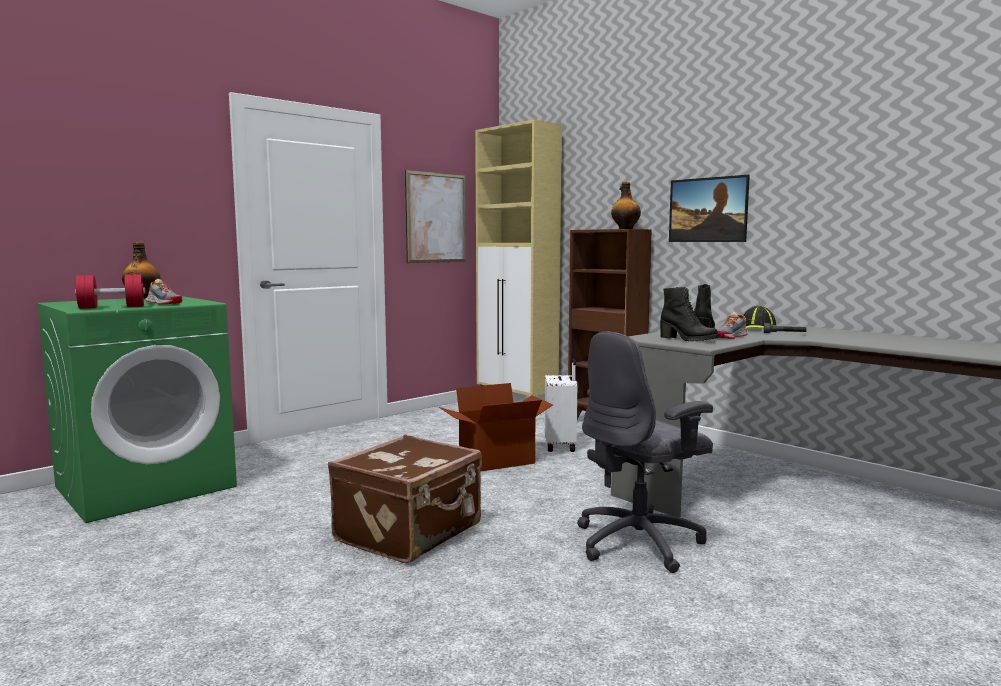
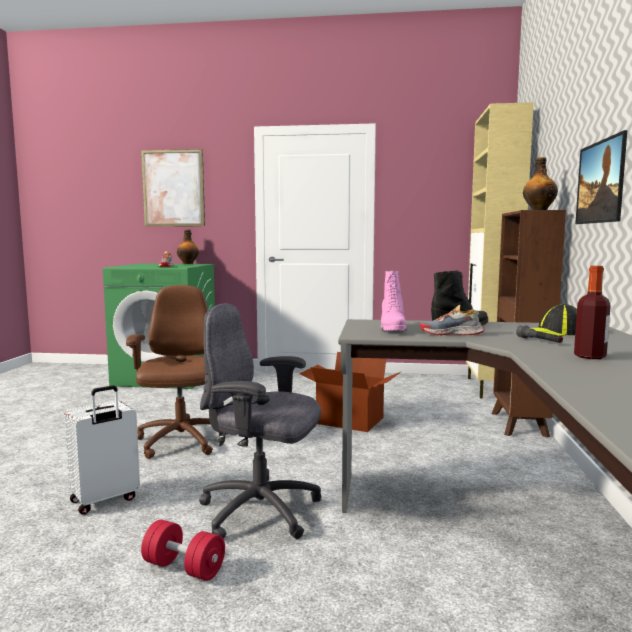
camera: 50 degrees right, 0 degrees up
(112, 307) = (133, 266): red dumbbell -> red dumbbell (184, 568)
(410, 533) = (181, 442): brown suitcase -> brown office chair
(436, 217) = (431, 207): picture -> picture (173, 188)
(561, 446) = (426, 427): white suitcase -> white suitcase (105, 500)
(687, 339) = (391, 329): black boot -> pink boot
(844, 337) = (590, 356): none -> bottle

